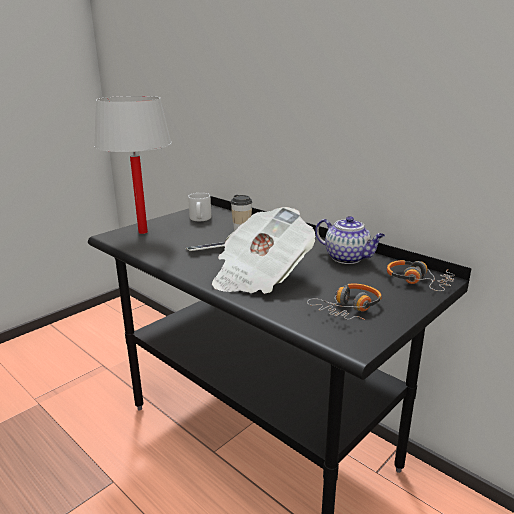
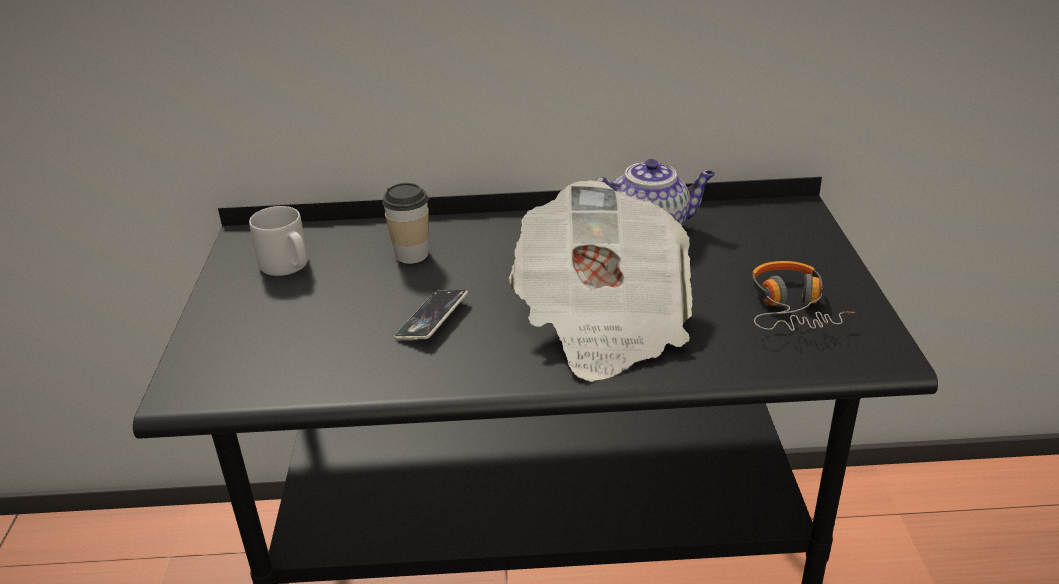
camera: 45 degrees left, 10 degrees up
(143, 232) = (235, 349): white table lamp -> none
(418, 281) = (782, 223): headphones -> none

